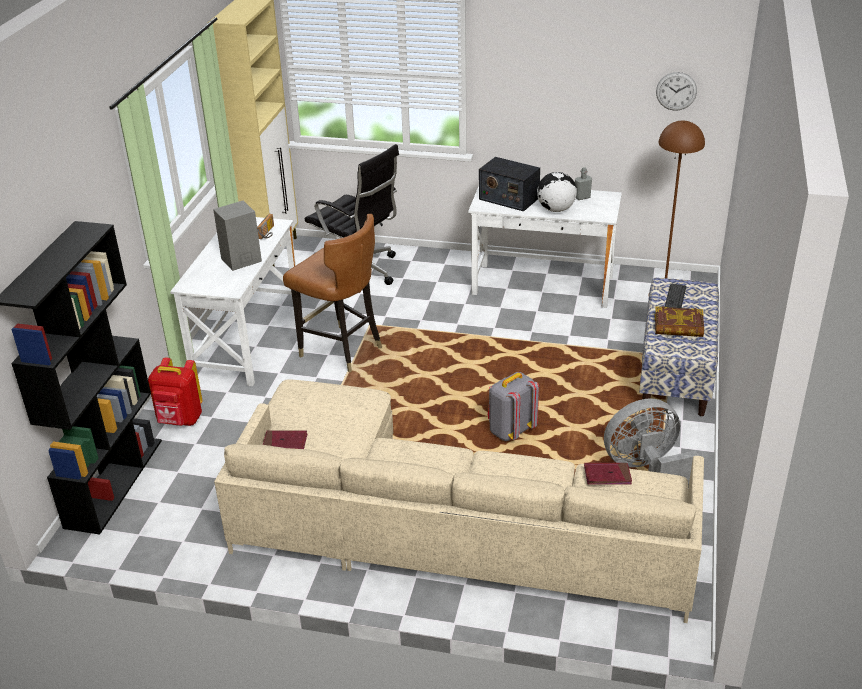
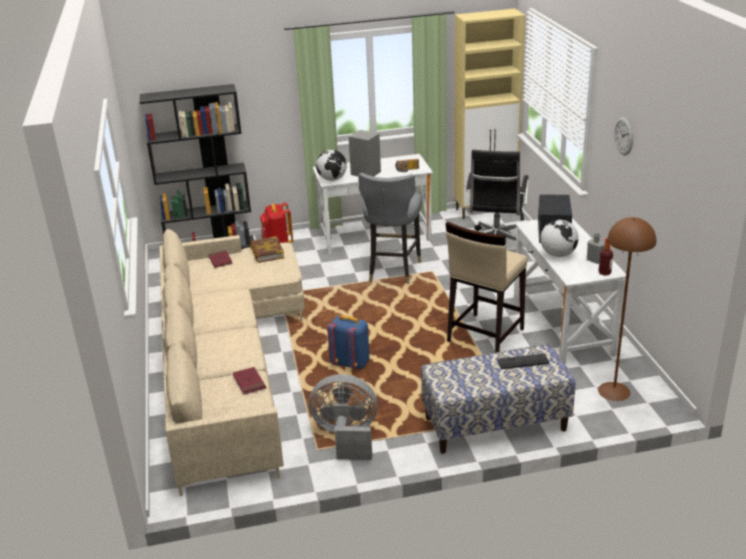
camera: 65 degrees right, 5 degrees down
(230, 285) = (332, 179): none -> globe
(341, 350) = (392, 270): brown chair -> grey chair
(510, 431) = (351, 363): grey backpack -> blue backpack
(525, 332) = (484, 336): none -> beige stool
(608, 200) = (604, 273): none -> bottle
(645, 469) = (346, 437): grey fan -> grey fan turned 45 degrees counterclockwise
(676, 91) = (686, 199): wall clock -> wall clock (624, 136)
(678, 326) = (478, 372): book -> book (267, 252)

